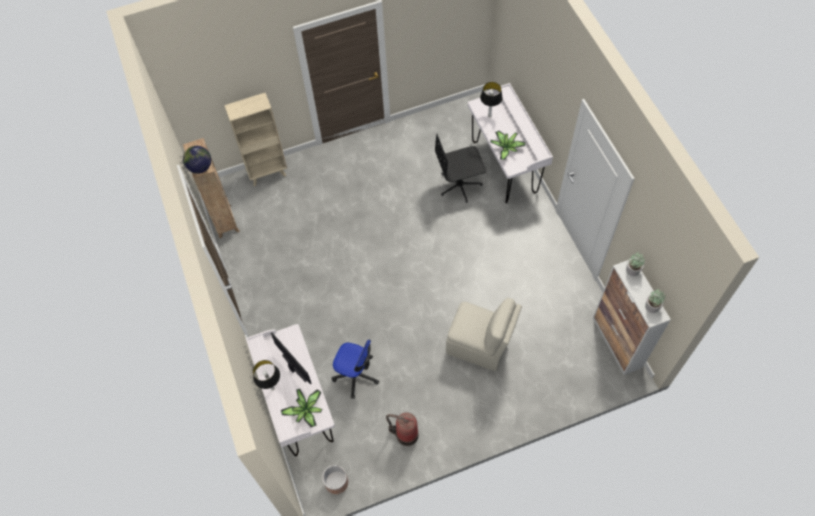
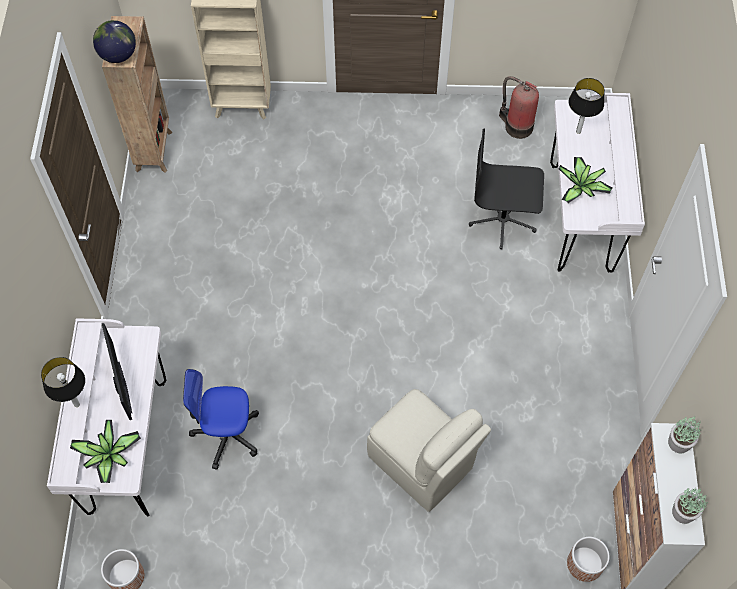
camera: 20 degrees right, 0 degrees up
(356, 375) = (226, 434): office chair -> office chair turned 135 degrees clockwise
(405, 434) = (254, 549): fire extinguisher -> fire extinguisher (517, 126)
(596, 364) = (585, 563): none -> planter

